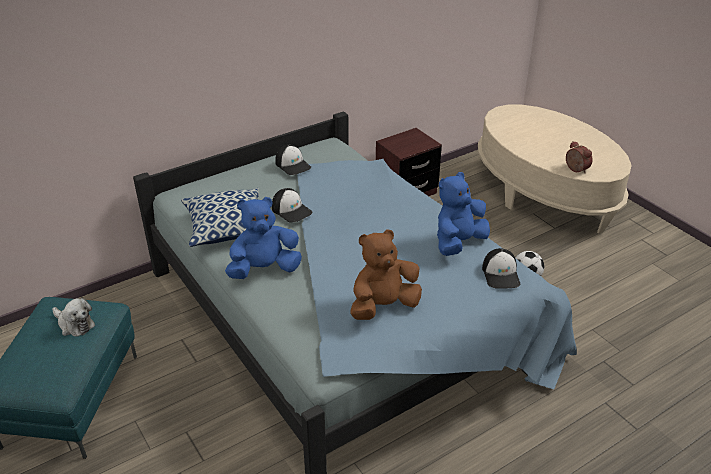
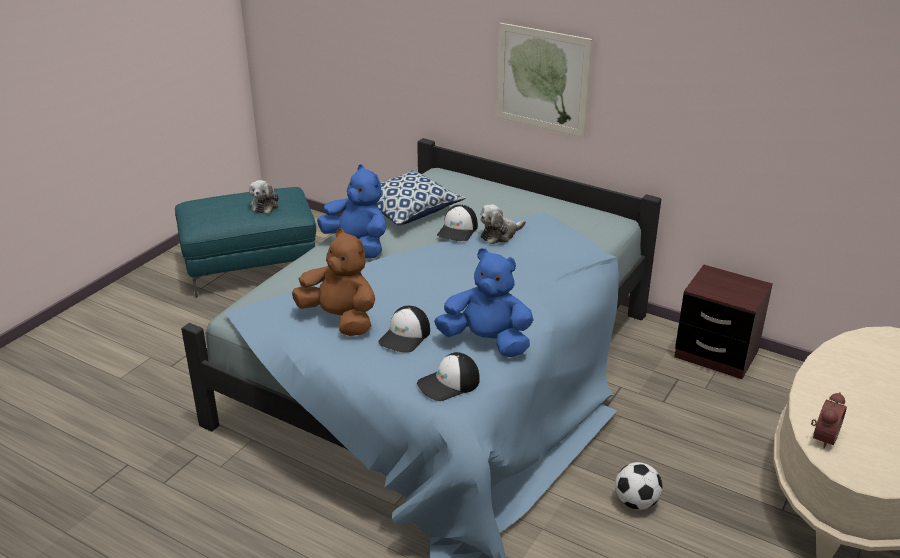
camera: 65 degrees right, 5 degrees down
(237, 67) = (542, 79): none -> picture
(293, 165) = (539, 209): cap -> cap (405, 336)
(315, 194) = (500, 235): none -> plush toy

